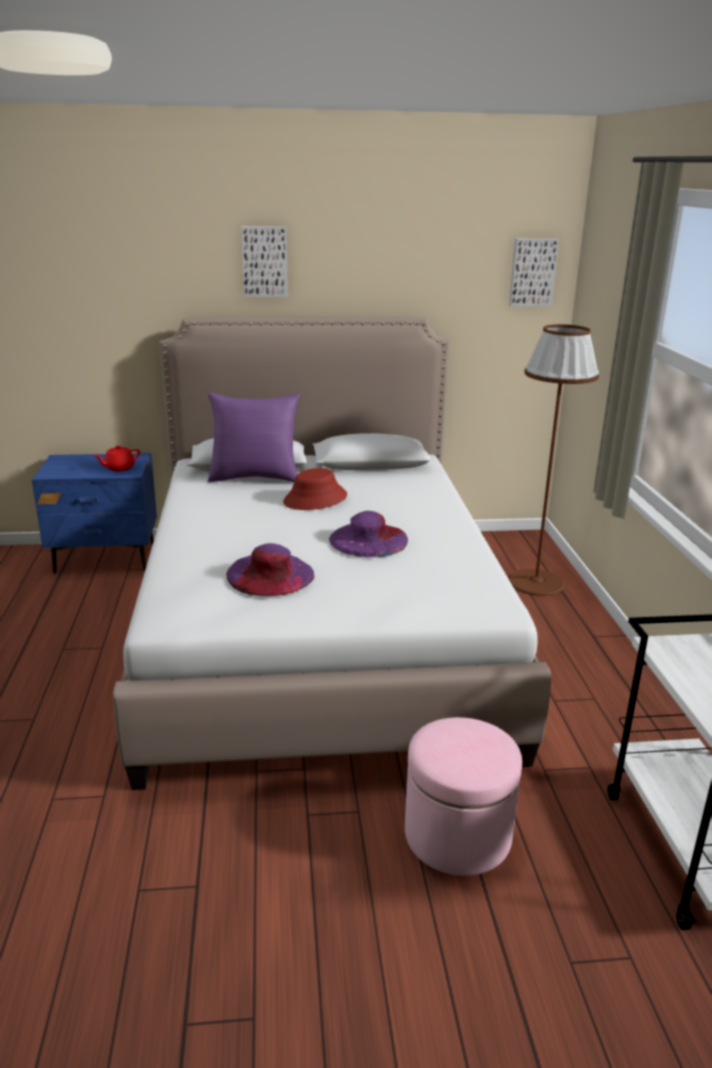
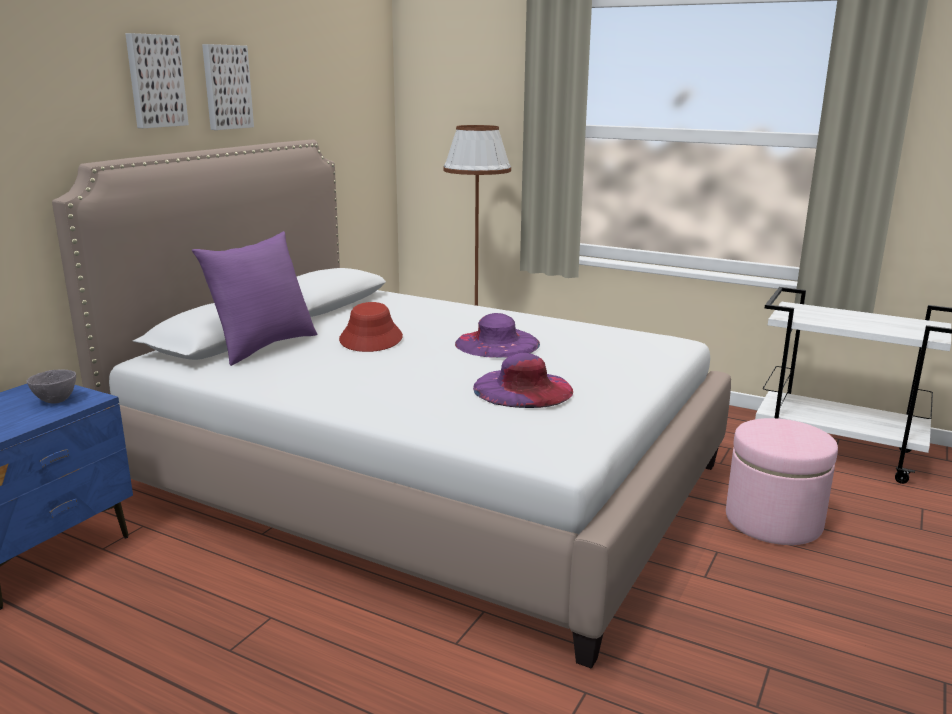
camera: 55 degrees left, 5 degrees down
(119, 468) = (56, 401): red teapot -> grey bowl
(532, 272) = (369, 88): picture -> picture (226, 87)

